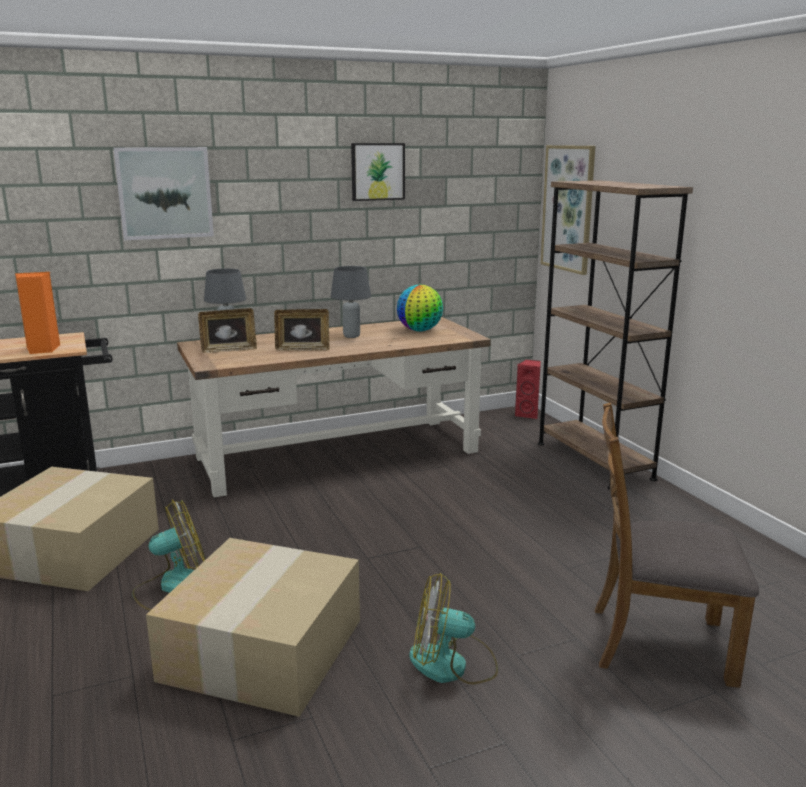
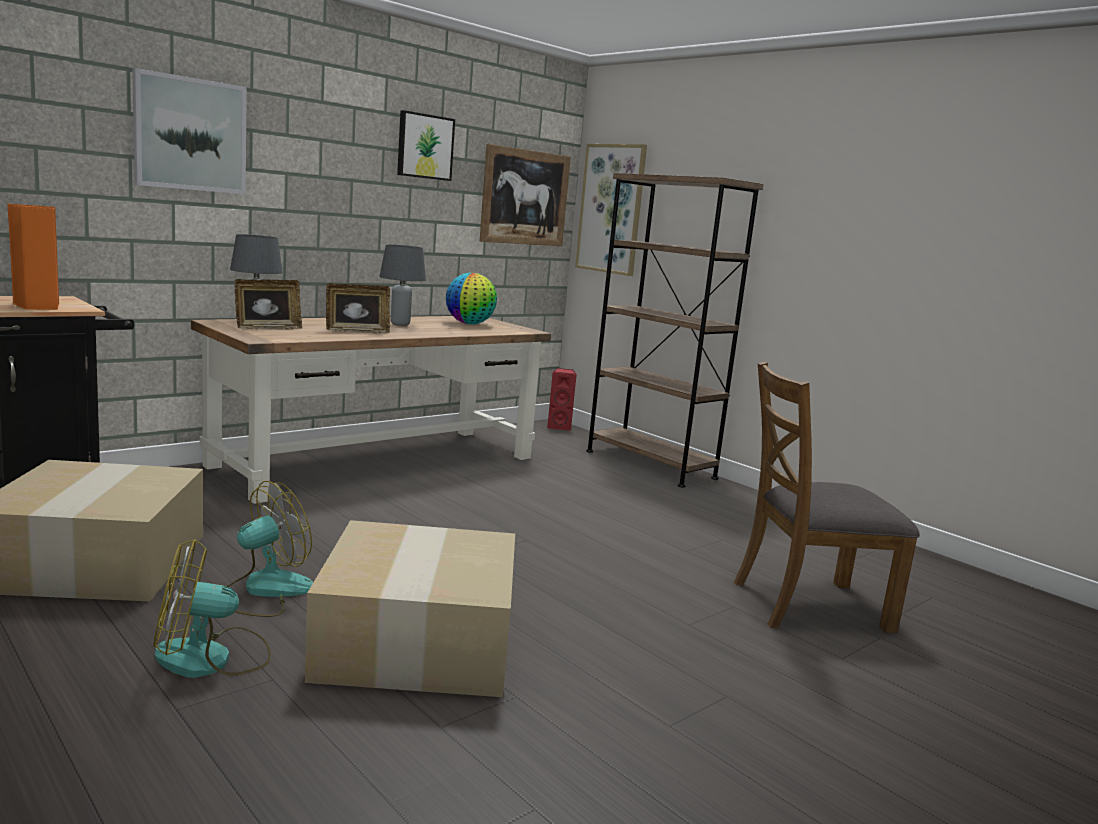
camera: 20 degrees left, 5 degrees down
(452, 665) = (631, 637): fan -> fan (211, 658)
(484, 204) = (525, 197): none -> picture

